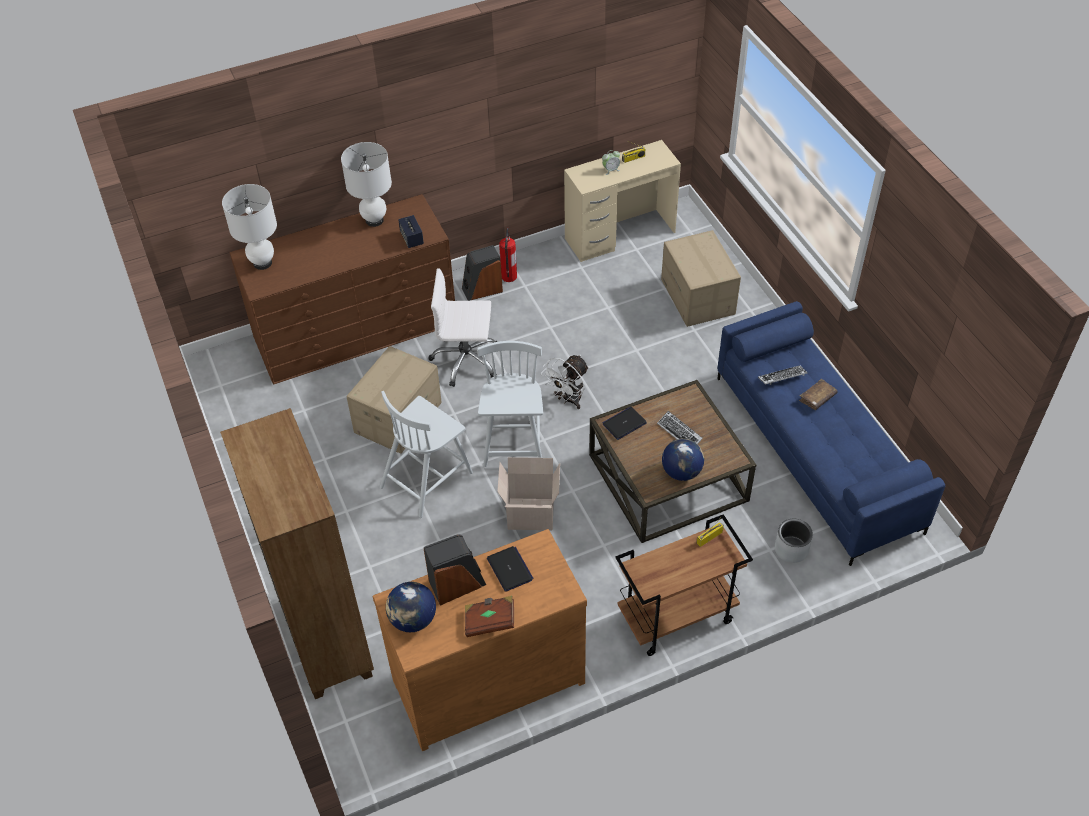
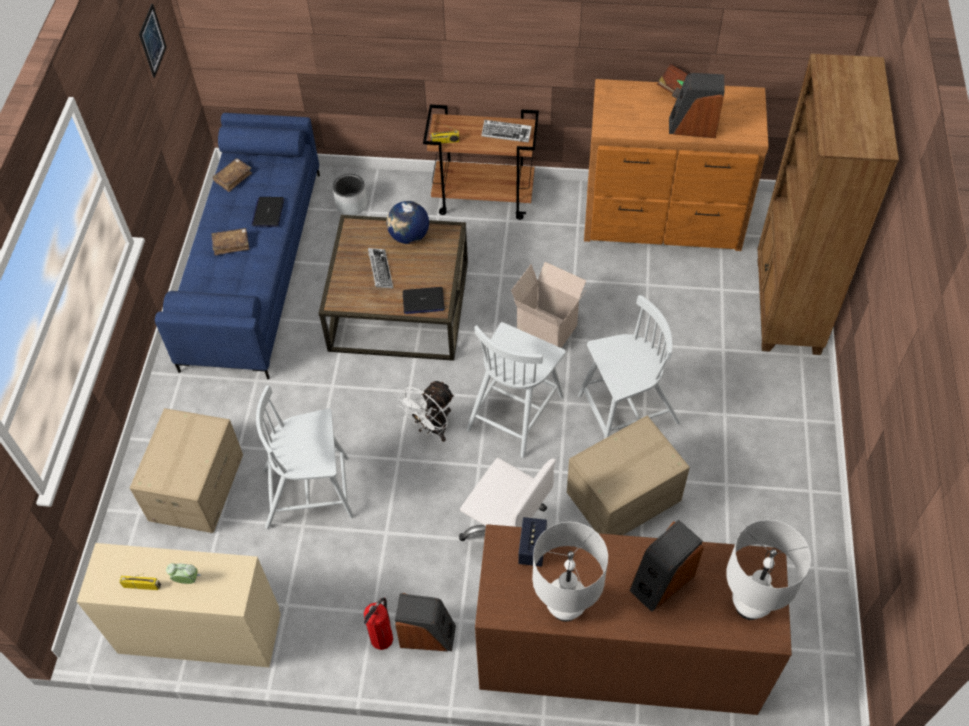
camera: 150 degrees left, 5 degrees up
(322, 254) = (661, 581): none -> speaker
(413, 620) = (742, 116): globe -> none
(510, 569) = (643, 120): laptop -> laptop (268, 212)
(568, 399) = (432, 429): white fan -> white fan turned 150 degrees clockwise
(620, 326) = (310, 492): none -> white chair
(782, 377) = (240, 277): keyboard -> keyboard (506, 133)
(879, 453) = (233, 178): none -> brown book
(967, 343) = (152, 40): none -> picture

